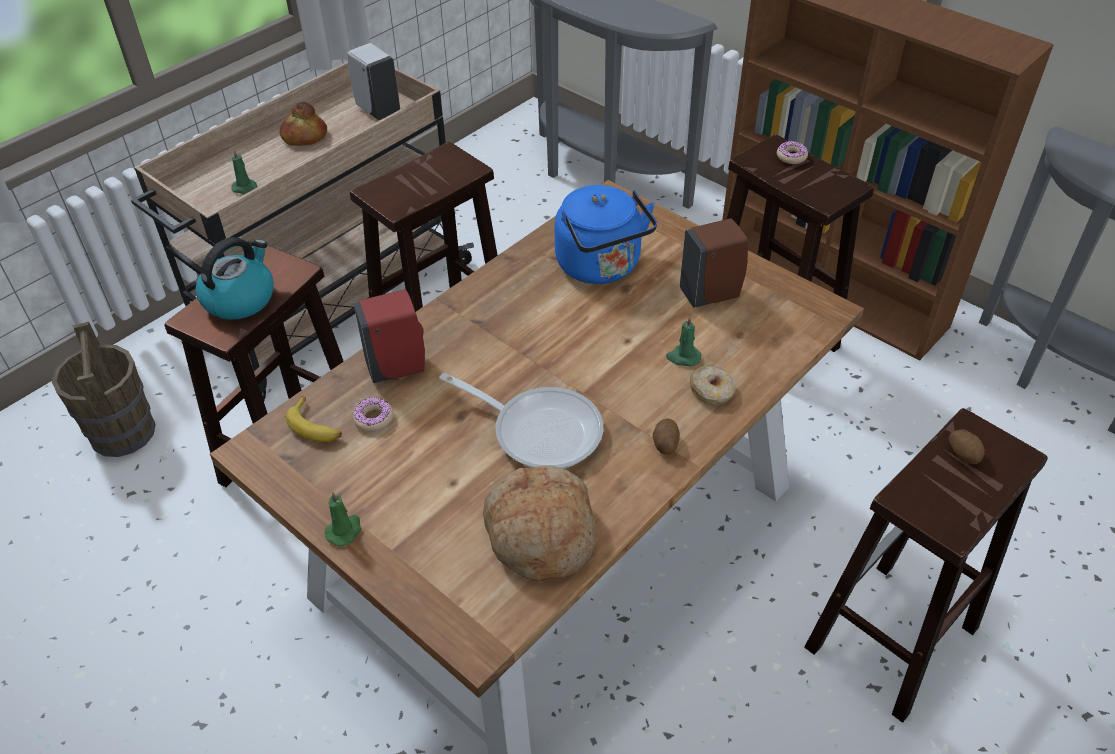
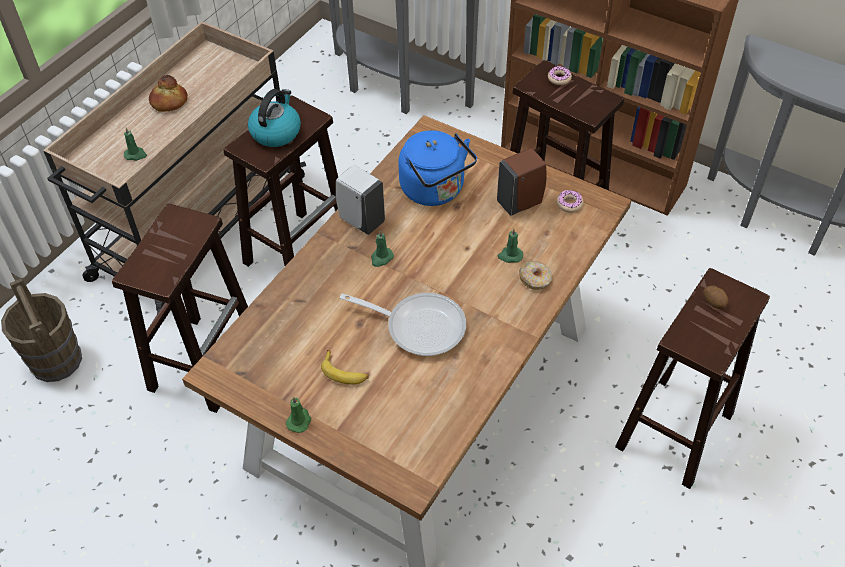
camera: 10 degrees left, 5 degrees up
(240, 298) = (165, 252): kettle -> kettle (276, 132)
(316, 426) = (255, 347): banana -> banana (345, 372)
(374, 419) = (296, 334): donut -> donut (569, 204)
(377, 110) = (222, 70): white soap dispenser -> white soap dispenser (360, 220)
(399, 368) = (304, 292): red soap dispenser -> none
(511, 339) = (381, 258): none -> green candle
(539, 533) = (437, 402): bread -> none
(665, 443) = (510, 323): potato -> none

